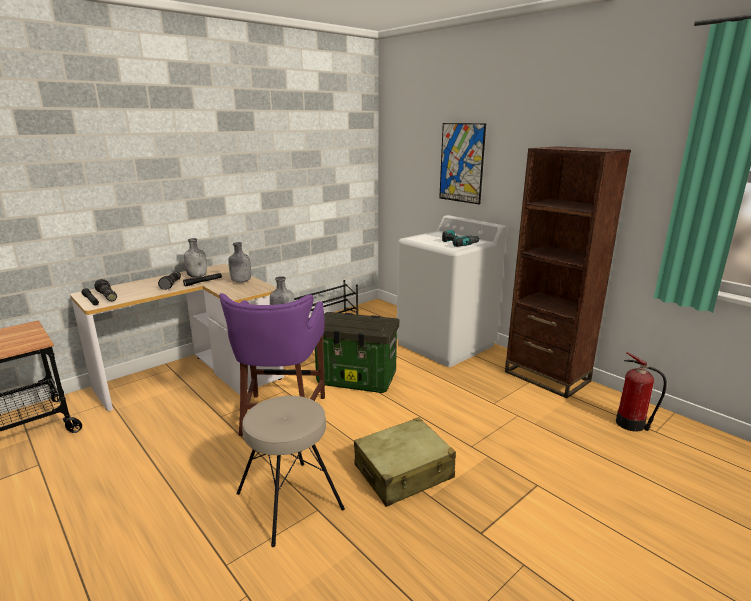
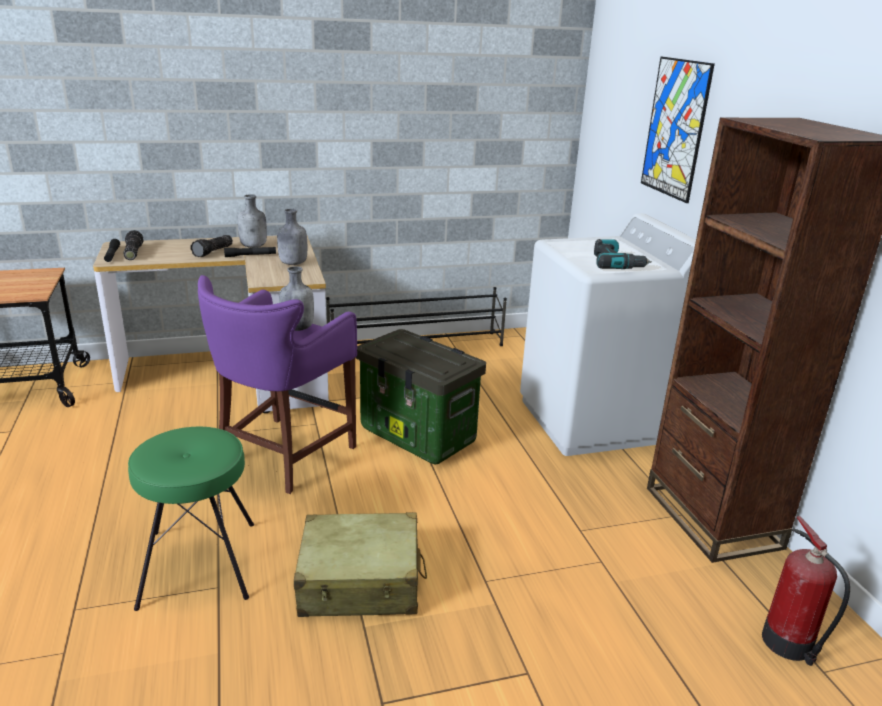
camera: 25 degrees right, 5 degrees up
(290, 500) = (200, 563): beige stool -> green stool

